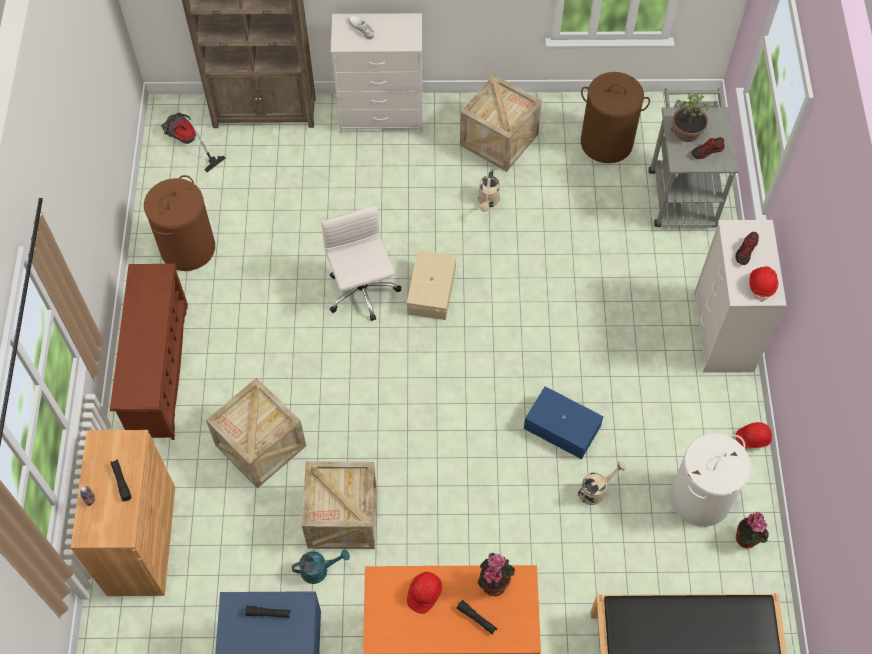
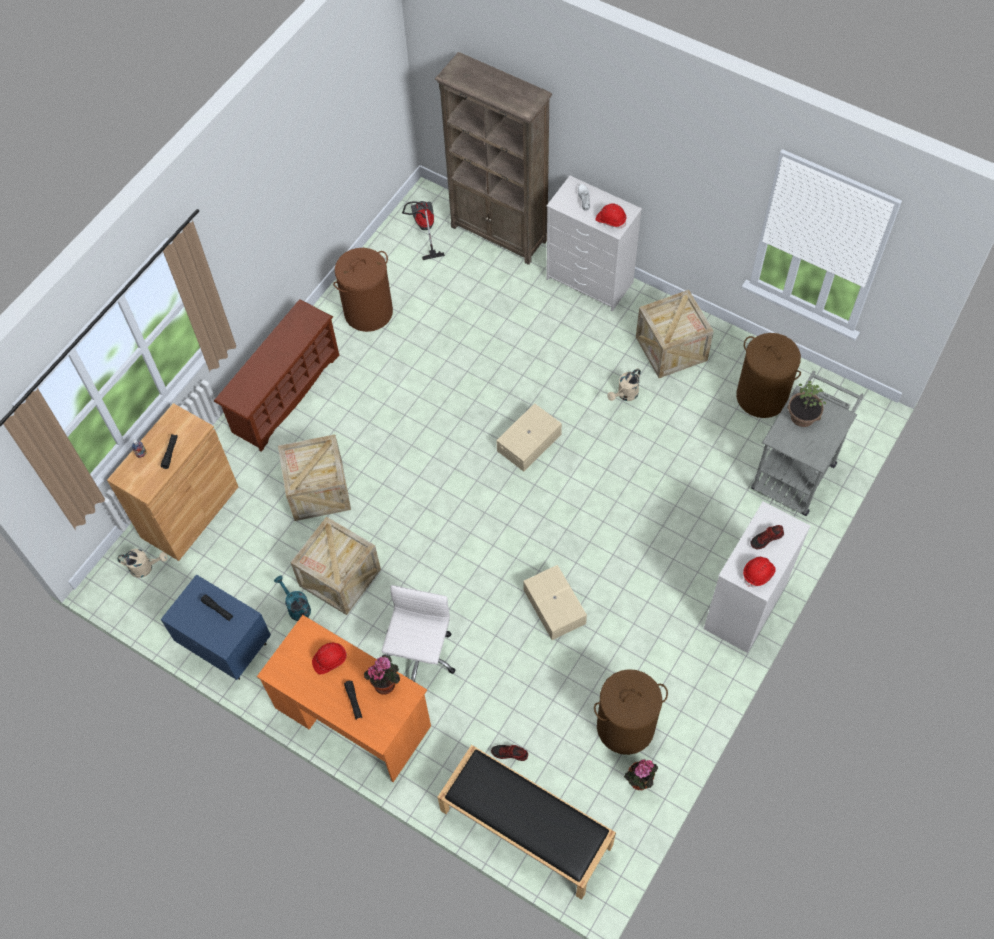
camera: 35 degrees right, 0 degrees up
(319, 570) = (296, 607): turquoise watering can -> turquoise watering can turned 150 degrees counterclockwise
(362, 293) = (474, 416): white office chair -> white office chair (420, 656)
(562, 428) = (553, 607): blue storage box -> beige storage box
(595, 490) = (545, 670): beige watering can -> beige watering can (145, 567)
(700, 498) = (625, 727): white laundry basket -> brown laundry basket
(707, 151) = (808, 442): shoe -> shoe (509, 754)
(753, 438) = (705, 705): red hard hat -> red hard hat (611, 220)

